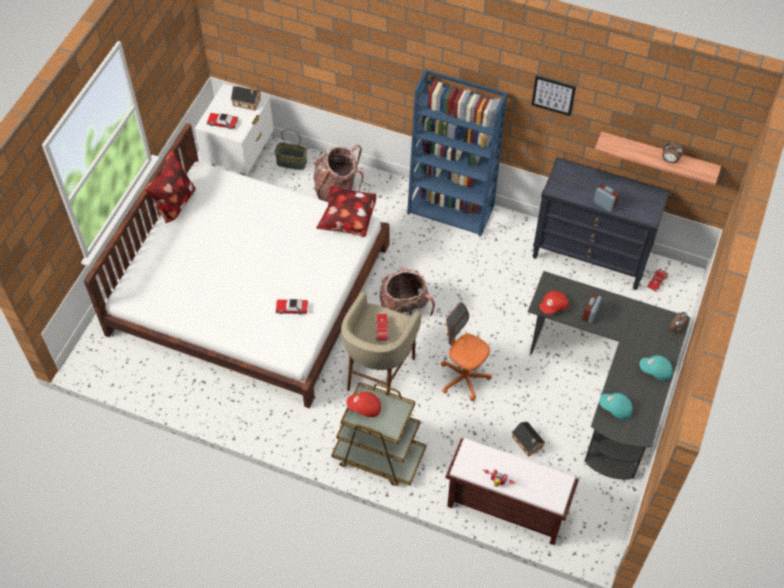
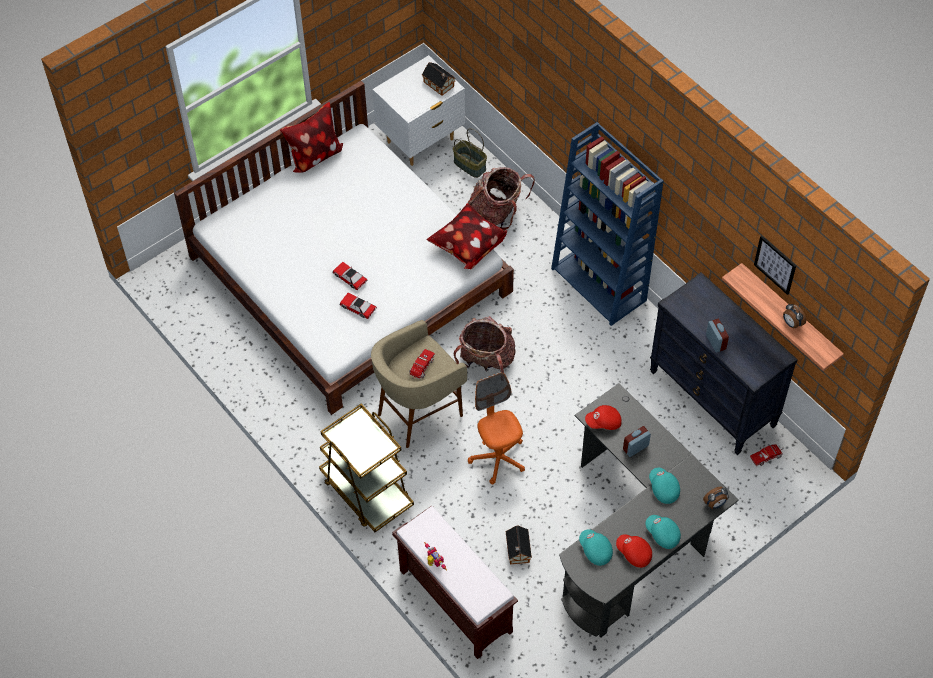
camera: 30 degrees right, 0 degrees up
(222, 123) = (402, 95): toy car -> toy car (350, 278)
(364, 408) = (352, 430): red cap -> red cap (633, 553)
(553, 95) = (702, 203): picture -> picture (775, 264)
(631, 336) = (663, 489): none -> turquoise cap

